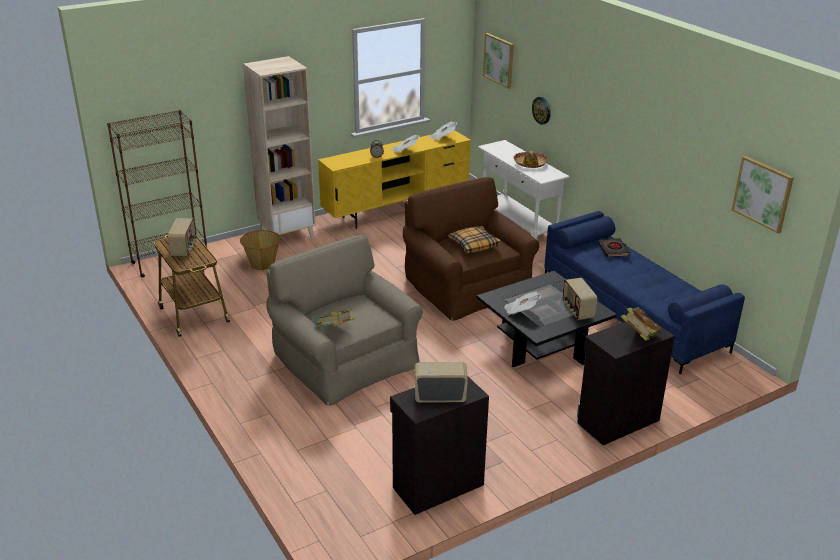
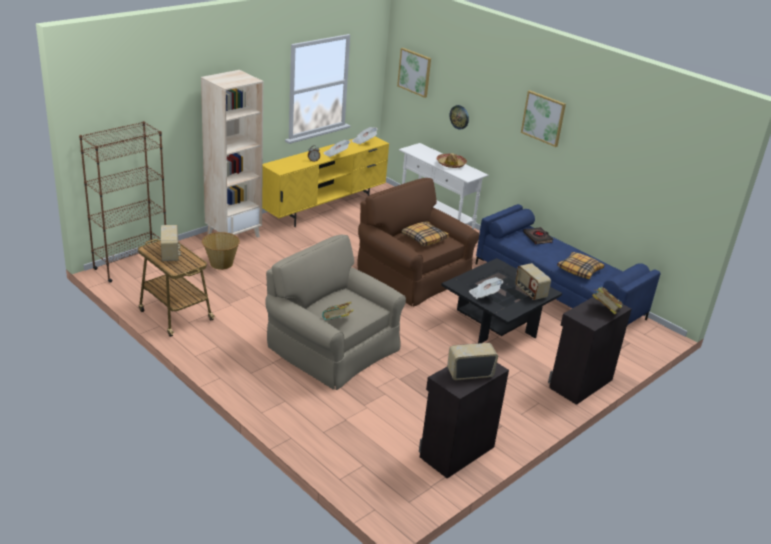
camera: 15 degrees left, 0 degrees up
(650, 289) = (579, 270): none -> pillow
(762, 193) = (679, 187): picture -> picture (543, 118)

